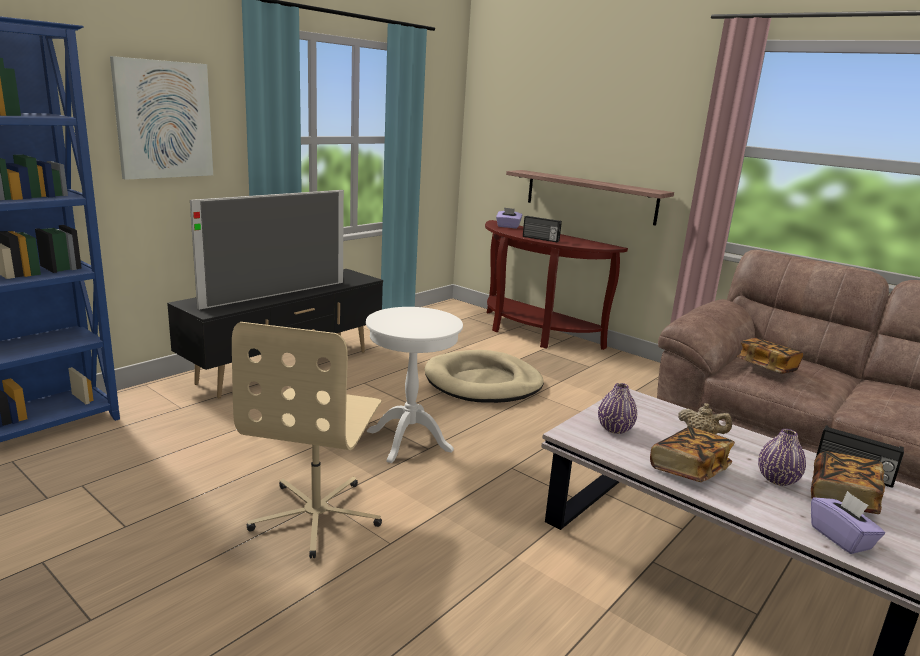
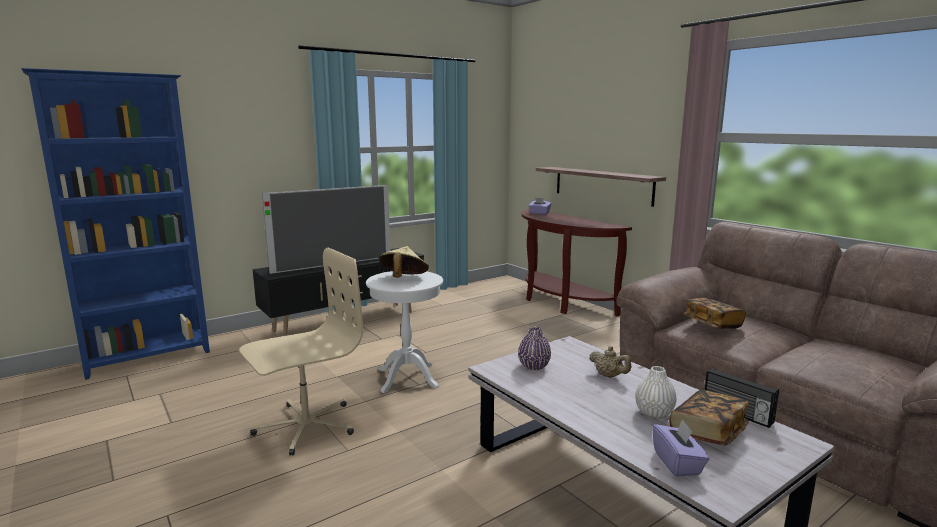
camera: 15 degrees right, 5 degrees down
(163, 120) = (253, 138): picture -> none
(317, 515) = (305, 426): beige office chair -> beige office chair turned 150 degrees counterclockwise
(413, 320) = (403, 279): none -> beige hat
(483, 382) = (494, 338): beige dog bed -> none
(540, 239) = (558, 221): radio -> none
(689, 469) = (575, 400): book -> none
(777, 479) = (654, 413): purple vase -> white vase

